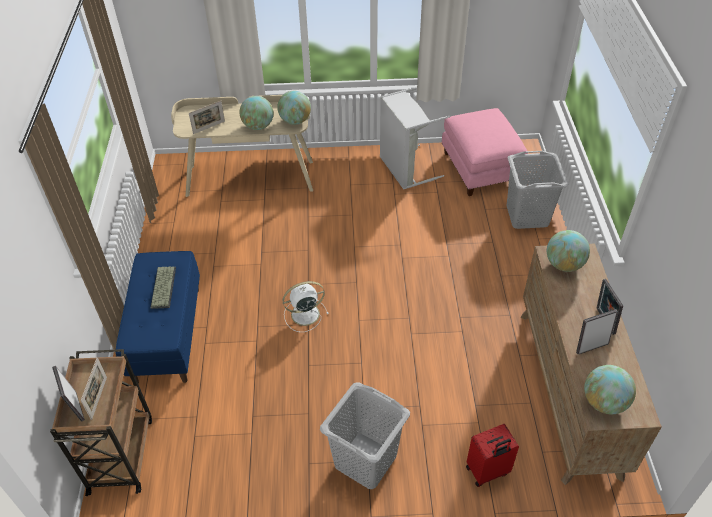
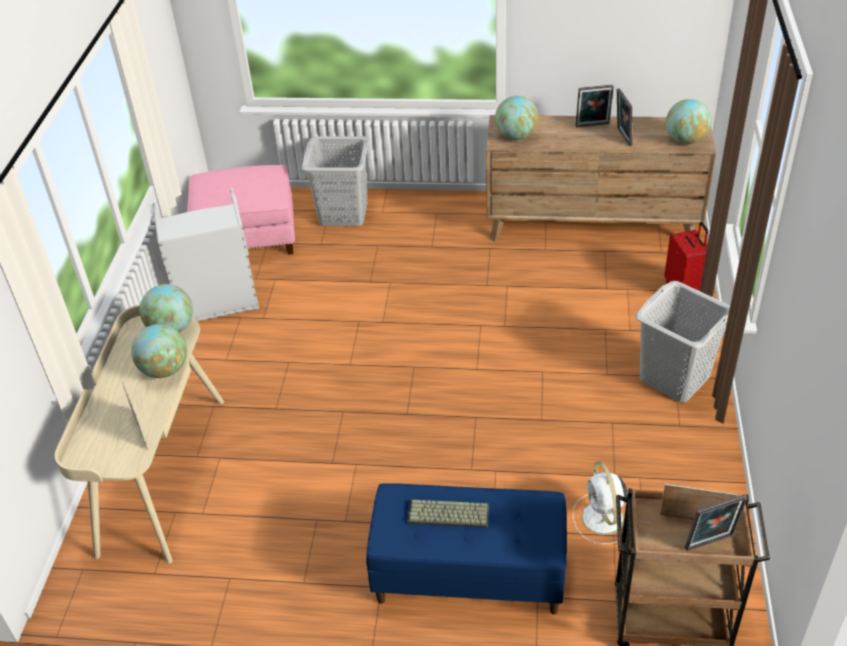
camera: 80 degrees left, 5 degrees down
(304, 314) = (459, 420): white fan -> white fan (603, 519)

